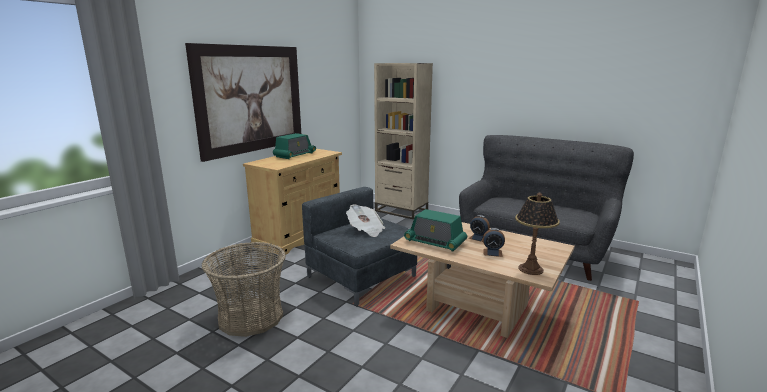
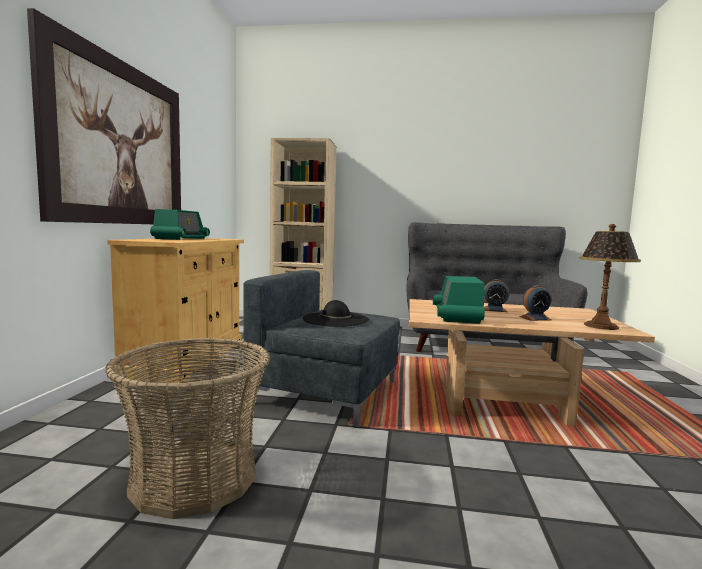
camera: 25 degrees left, 10 degrees down
(366, 230) = (336, 319): newspaper -> black hat
(435, 242) = (456, 315): radio -> radio turned 90 degrees clockwise

